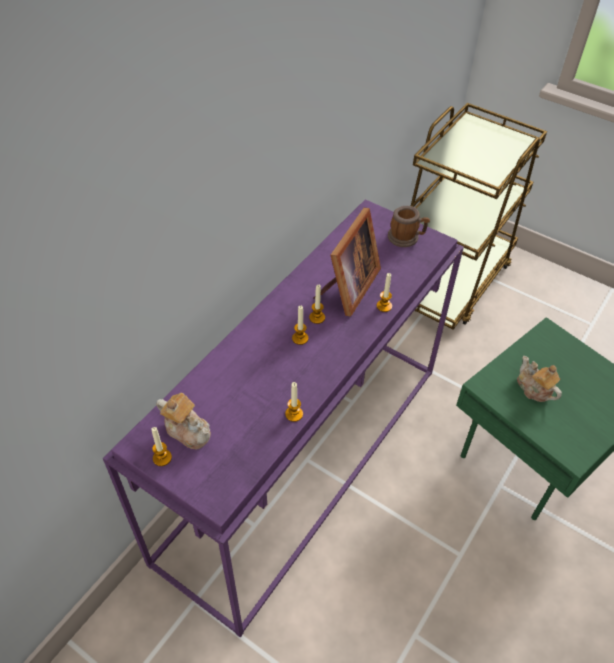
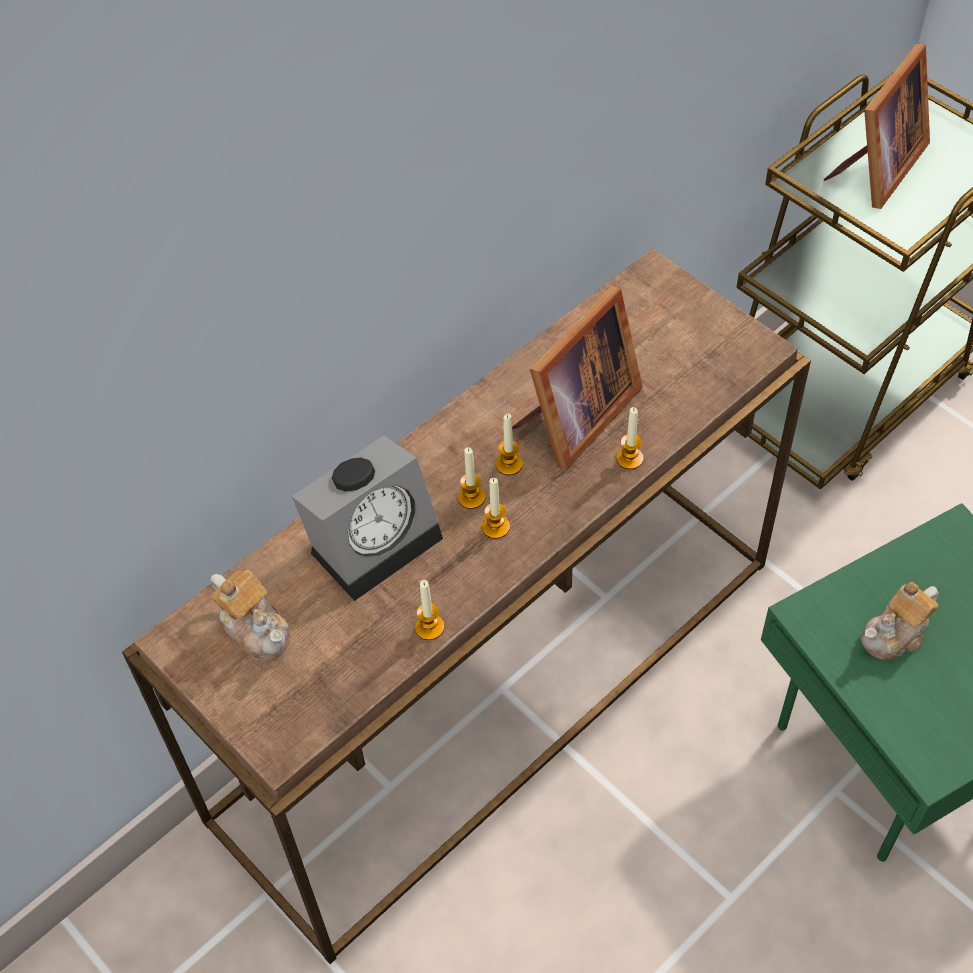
camera: 15 degrees right, 5 degrees up
(162, 458) = (208, 667): candle -> candle (495, 527)
(249, 368) = (376, 539): none -> alarm clock
(303, 457) = (497, 683): purple console table -> brown console table
(406, 237) = (706, 333): mug -> none
(467, 152) = (876, 169): none -> picture frame
(534, 389) = (895, 635): teapot -> teapot turned 105 degrees counterclockwise

